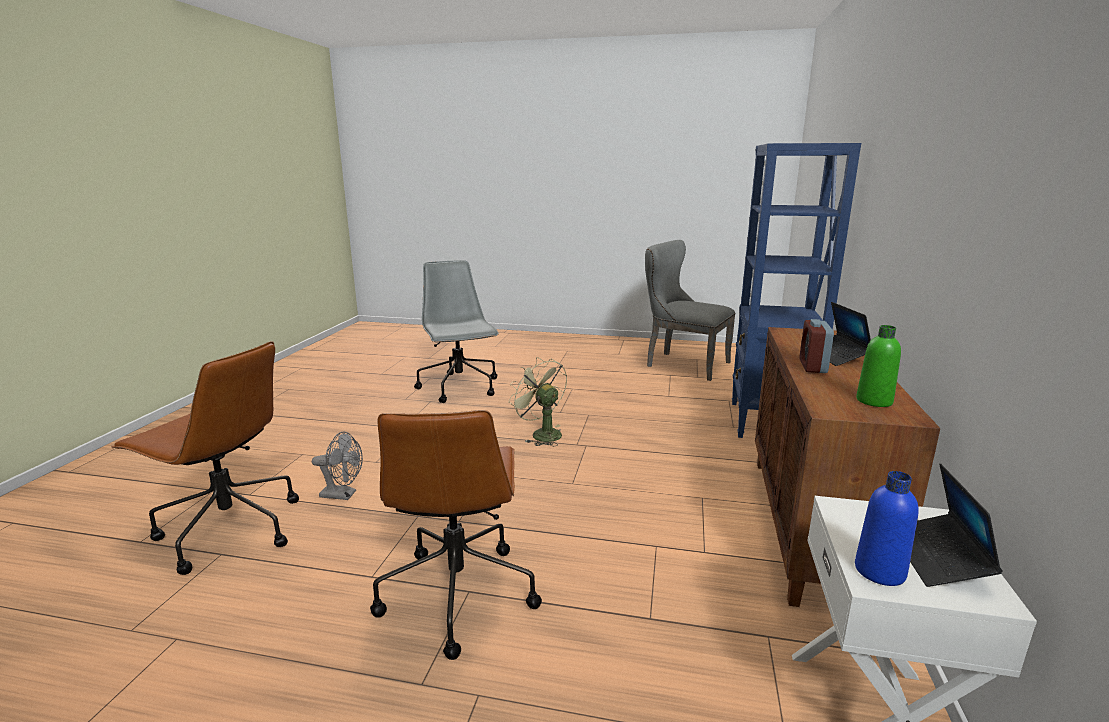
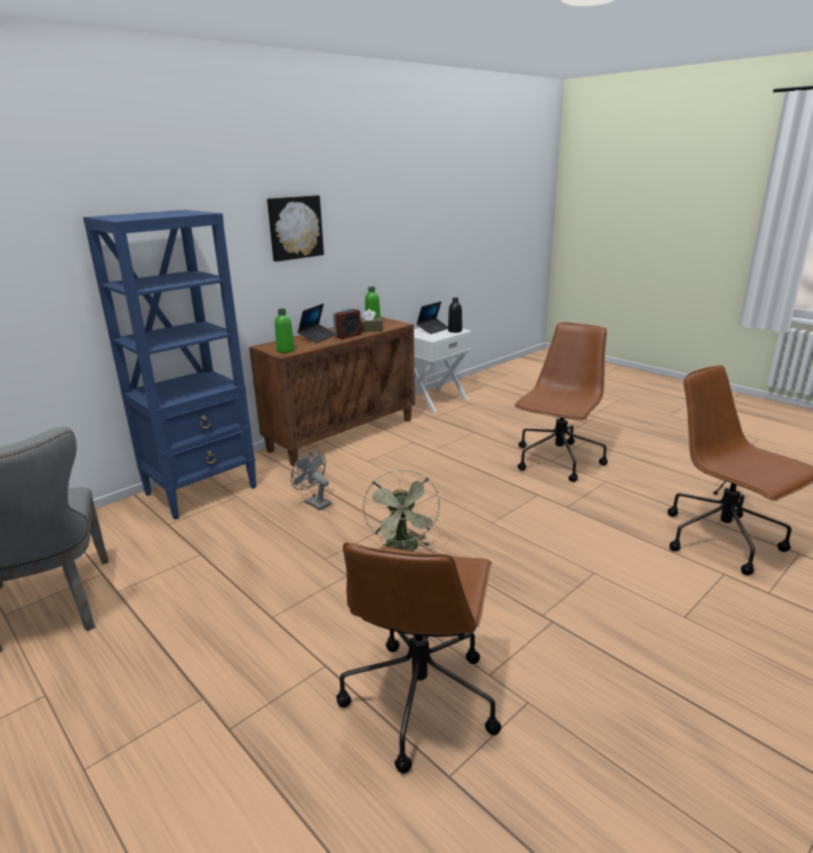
camera: 145 degrees left, 5 degrees up
(343, 495) = (627, 543): grey fan -> grey fan (314, 502)
(460, 388) = (420, 697): grey office chair -> brown office chair
(797, 334) = (285, 350): none -> green bottle
(827, 385) = (370, 330): none -> brown tissue box
(879, 571) = (455, 331): blue bottle -> black bottle
(918, 183) = (294, 227): none -> picture

